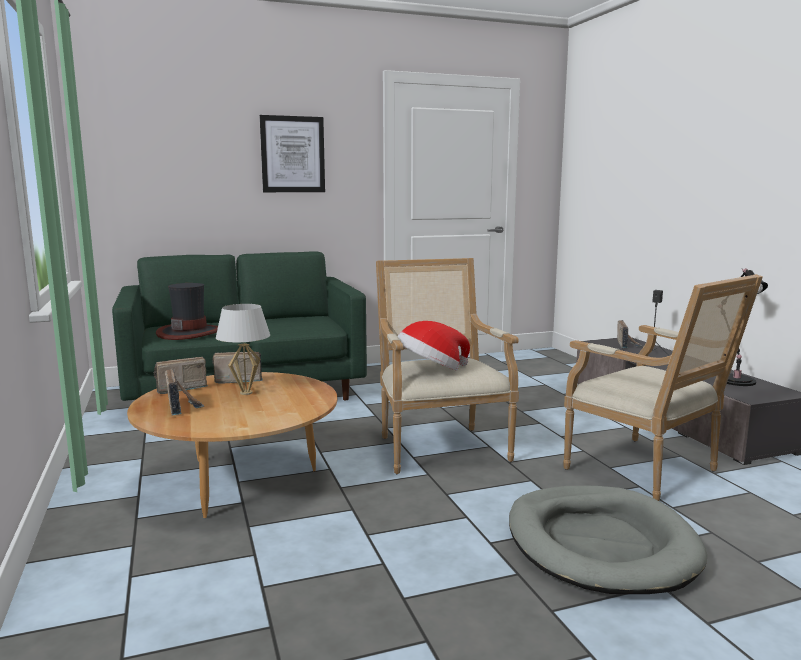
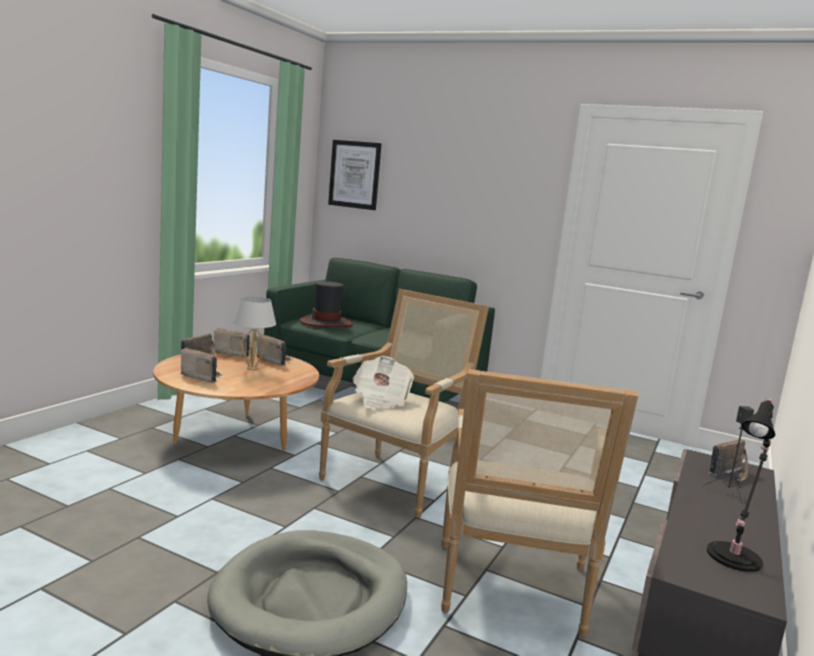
camera: 45 degrees right, 0 degrees up
(233, 417) = (201, 377): none -> radio
(292, 154) = (476, 185): picture -> picture (354, 174)
(430, 370) = (380, 399): hat -> newspaper

